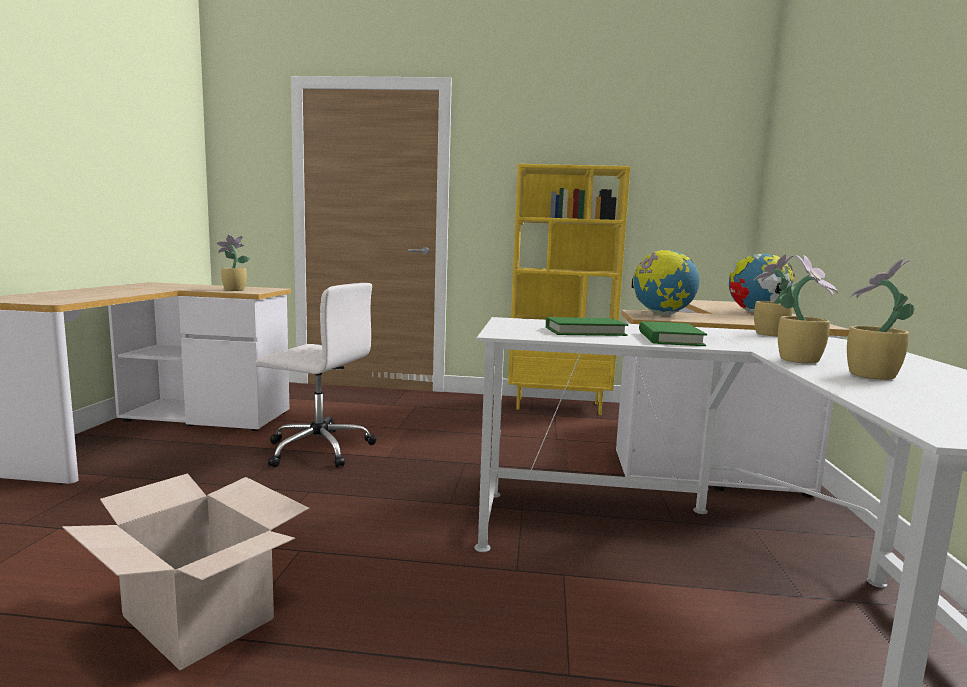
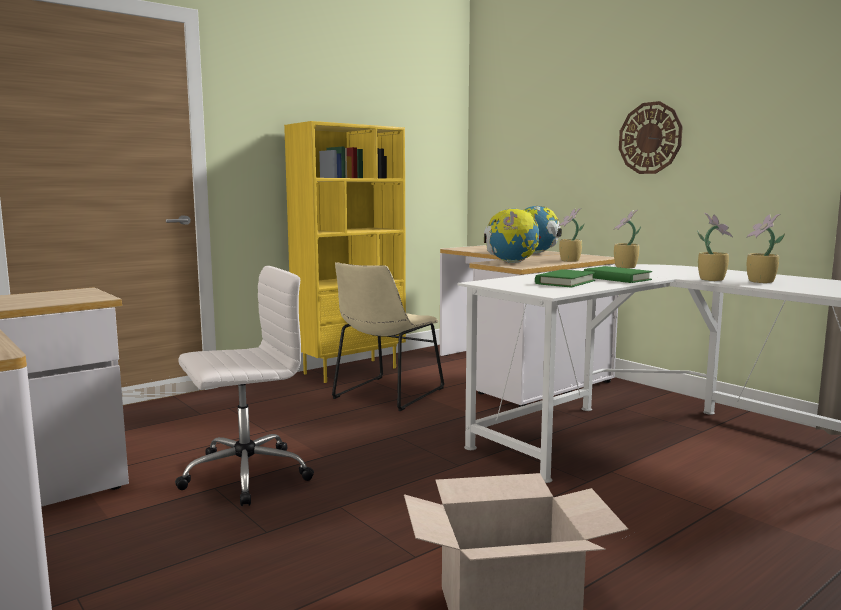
camera: 45 degrees left, 0 degrees up
(233, 290) = (55, 300): potted plant -> potted plant (570, 261)
(539, 431) = (386, 394): none -> beige chair
(905, 154) = (650, 138): none -> wall clock

